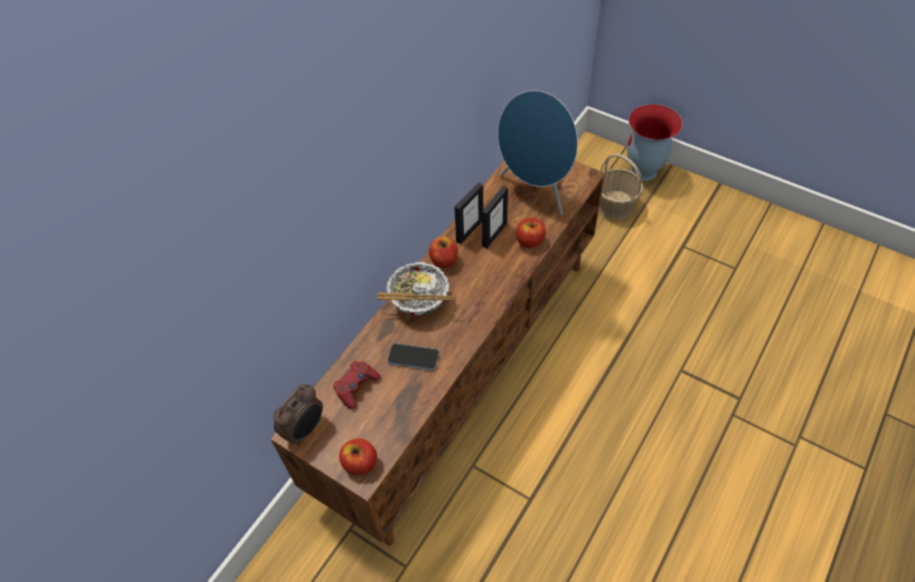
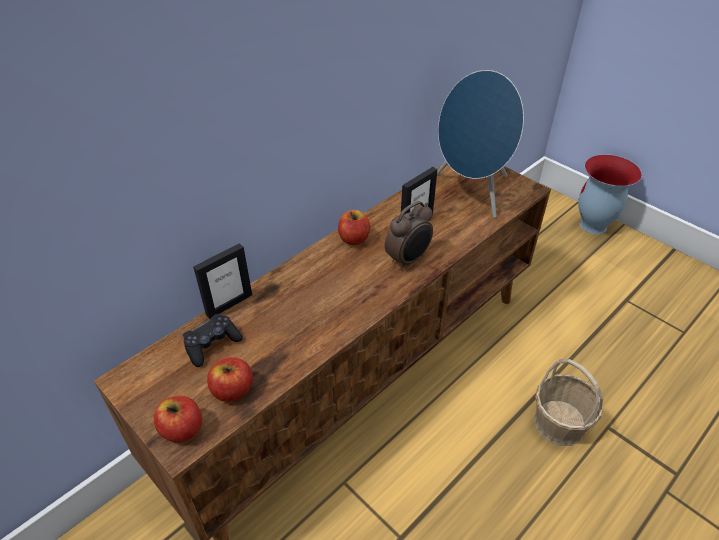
camera: 10 degrees right, 10 degrees down
(305, 429) = (136, 378): alarm clock -> alarm clock (408, 260)
(356, 387) = (212, 345): red game controller -> black game controller
(413, 358) = (287, 327): phone -> none
(419, 302) = (313, 273): bowl -> none
(469, 230) = (390, 216): picture frame -> picture frame (229, 304)
(530, 241) = (453, 236): apple -> apple (232, 390)
(615, 205) = (558, 250): basket -> basket (559, 423)

